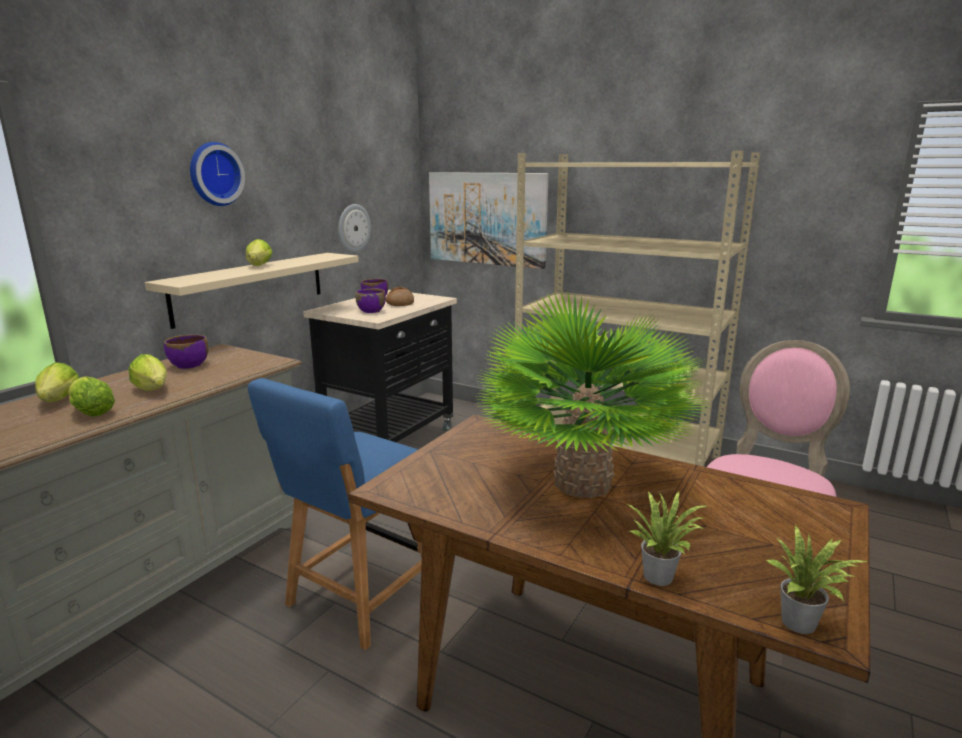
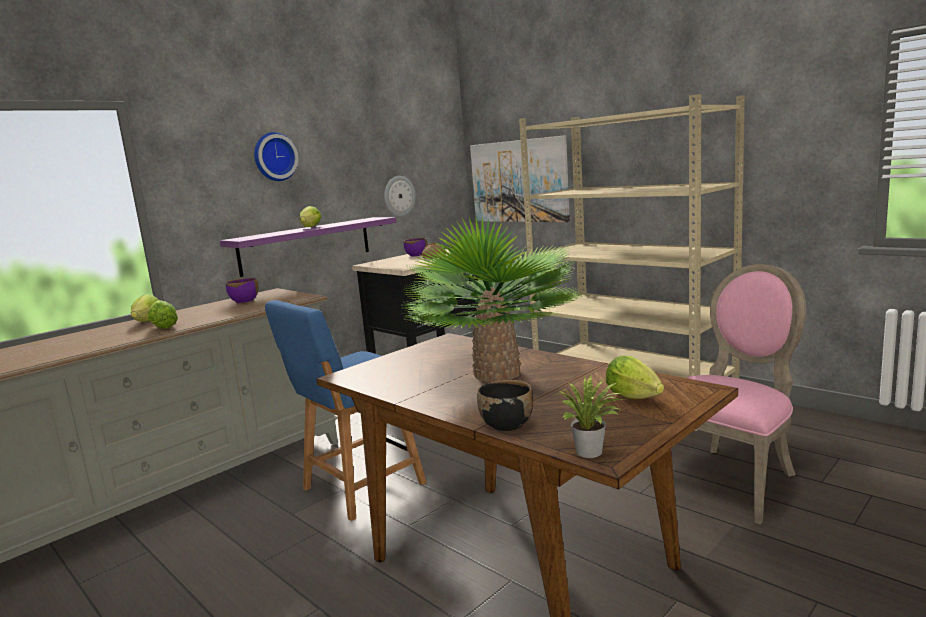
camera: 15 degrees right, 5 degrees down
(153, 390) = (210, 315): lettuce -> lettuce (636, 398)
(251, 287) = (306, 245): beige shelf -> purple shelf
(371, 311) = (405, 263): purple bowl -> none
(660, 575) = (507, 424): potted plant -> black bowl

